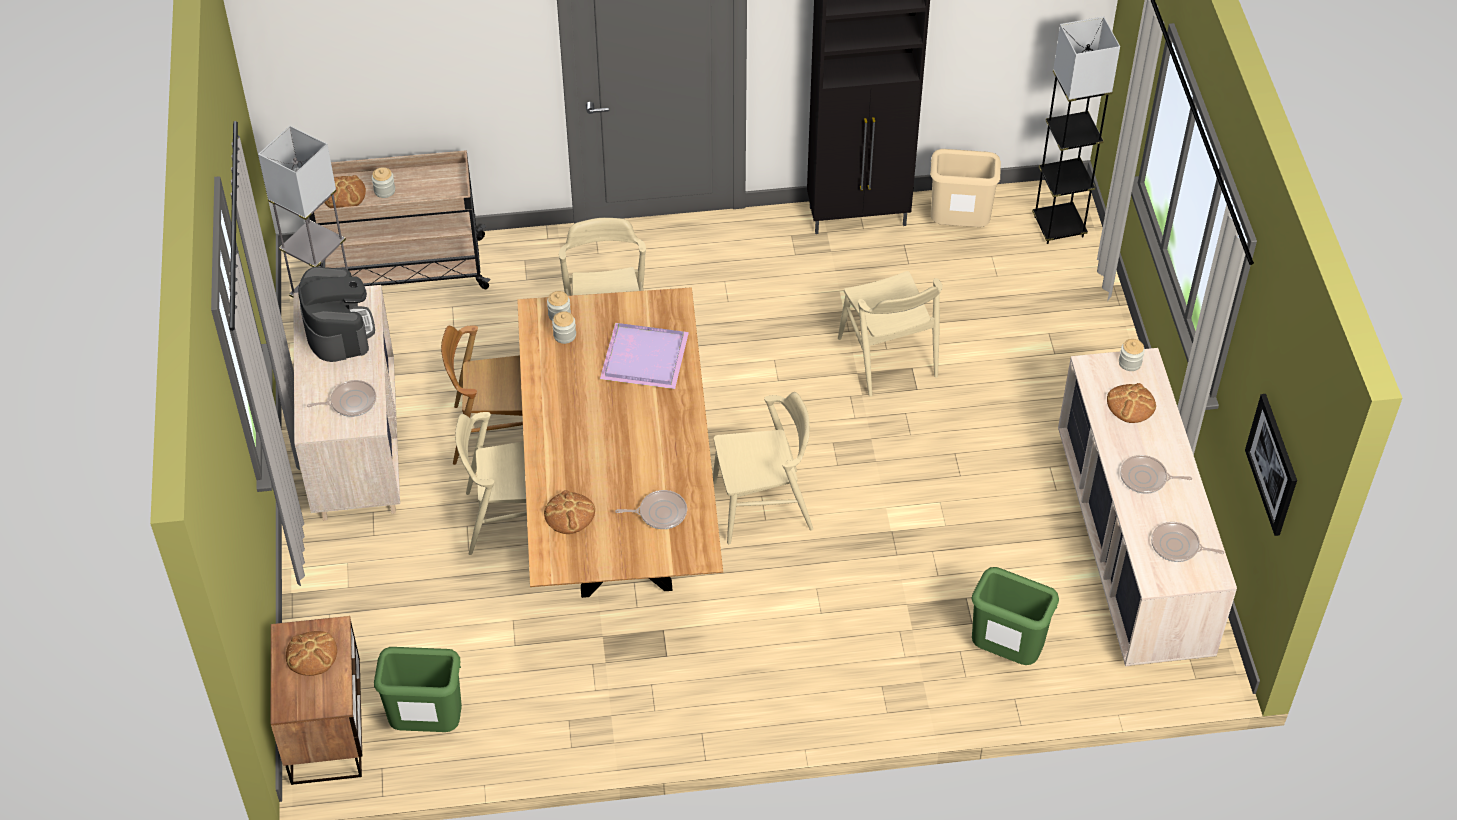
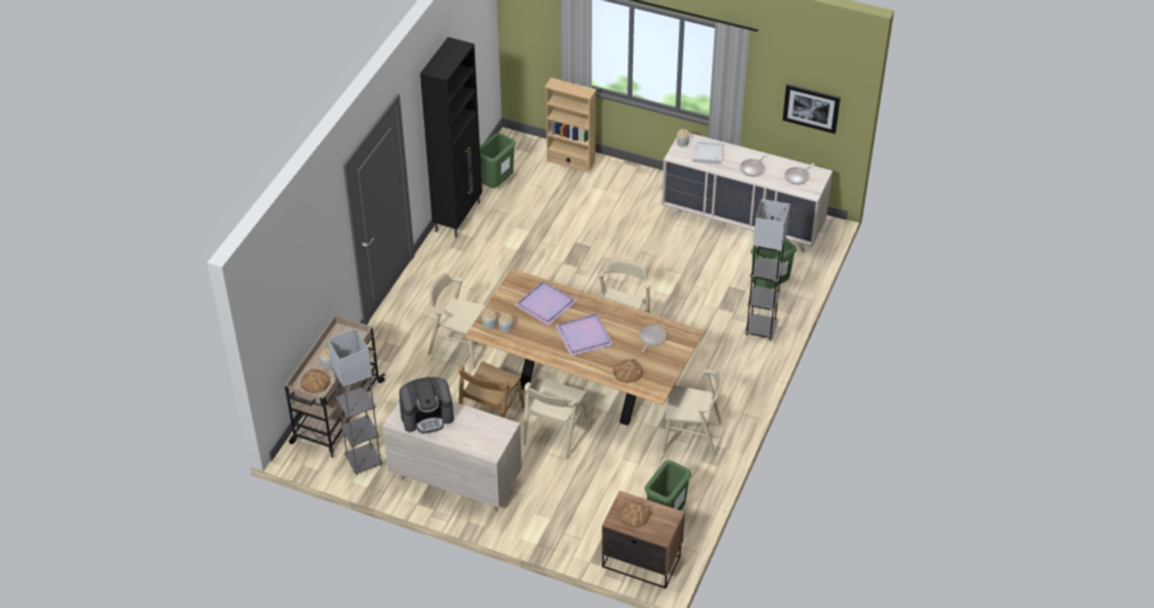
camera: 60 degrees left, 5 degrees down
(338, 329) = (427, 416): coffee machine -> coffee machine turned 150 degrees clockwise
(350, 402) = (485, 429): frying pan -> none
(607, 430) = (583, 337): none -> purple tray
(887, 358) = (562, 248): beige chair -> beige chair (692, 436)
(959, 226) = (497, 184): beige trash can -> green trash can
(1058, 227) = (527, 151): grey floor lamp -> grey floor lamp (760, 329)
(1079, 285) = (570, 162): none -> beige bookcase
(1130, 404) = (707, 154): bread -> white tray

